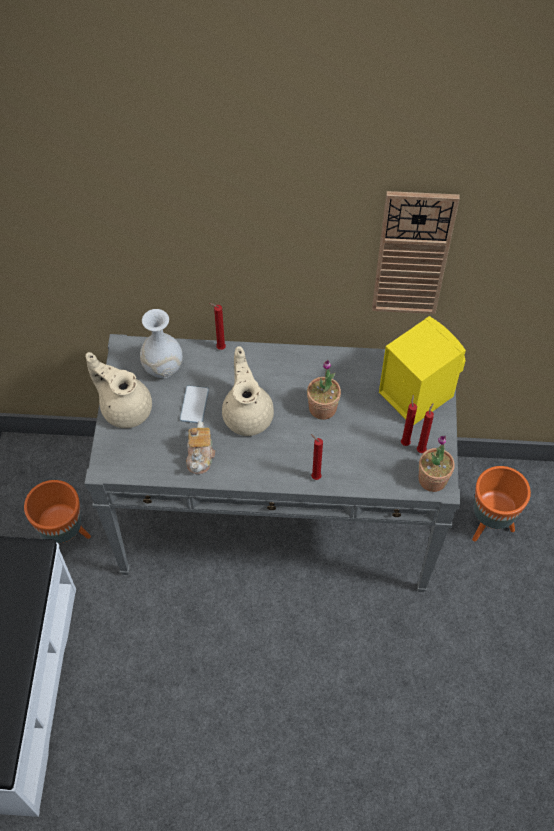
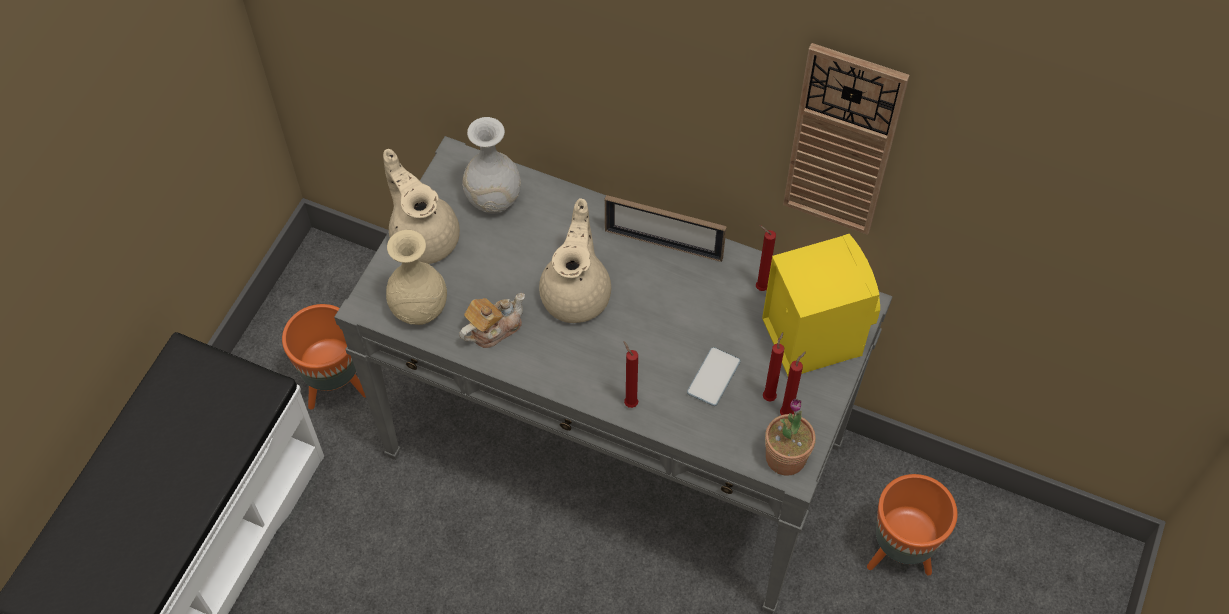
camera: 20 degrees right, 0 degrees up
(143, 459) = (419, 310): none -> beige vase
(194, 405) = (513, 260): phone -> phone (713, 377)
(200, 456) = (493, 328): teapot -> teapot turned 150 degrees counterclockwise
(219, 348) = (576, 196): red candle -> red candle (759, 287)
(292, 363) = (663, 244): none -> picture frame
(322, 408) = (678, 316): potted plant -> none

